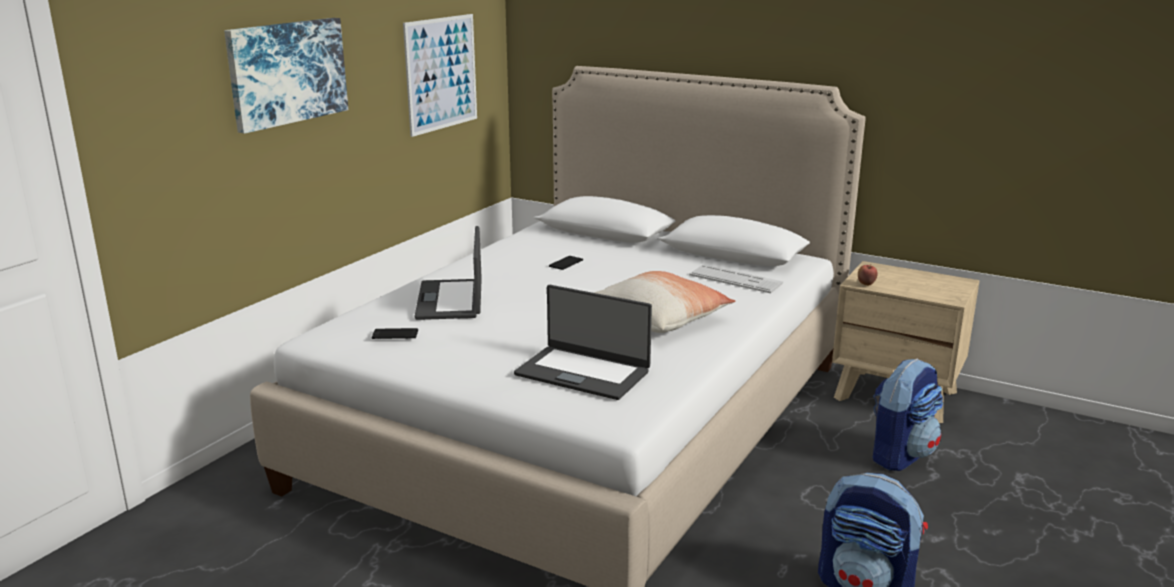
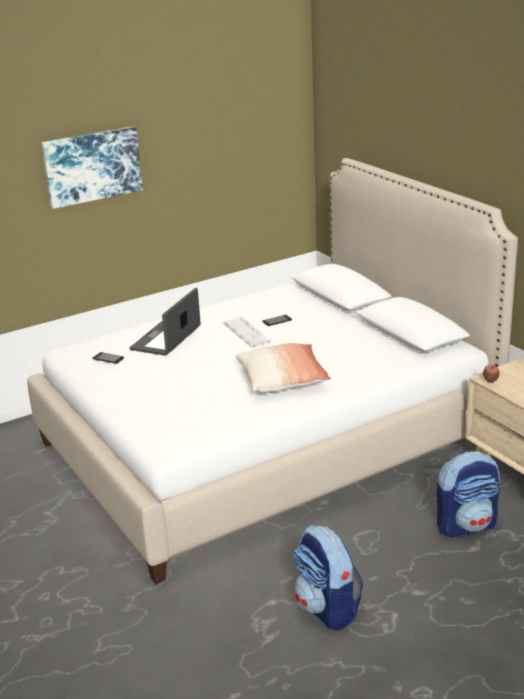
camera: 30 degrees right, 5 degrees up
(441, 73) = (239, 158): picture -> none
(583, 372) = (185, 411): laptop -> none
(735, 280) = (379, 358): keyboard -> keyboard (246, 332)

